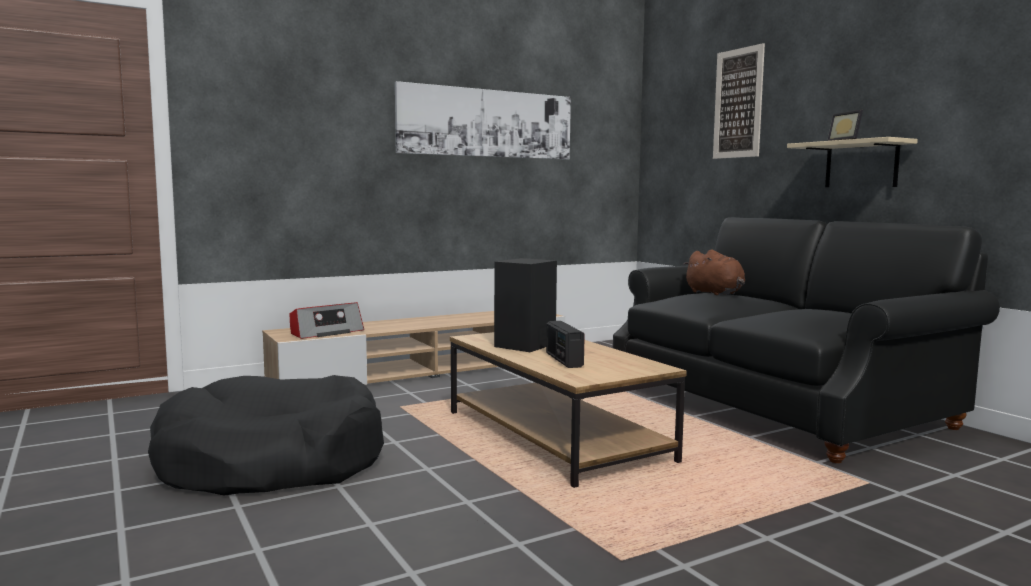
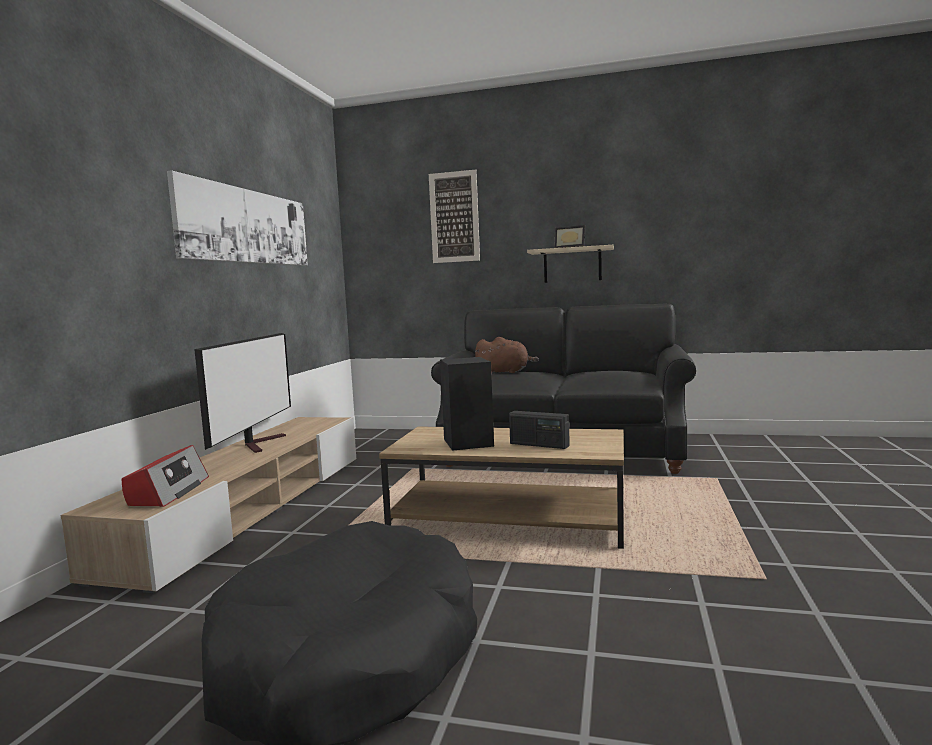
camera: 45 degrees left, 0 degrees up
(450, 319) = (259, 443): none -> television

